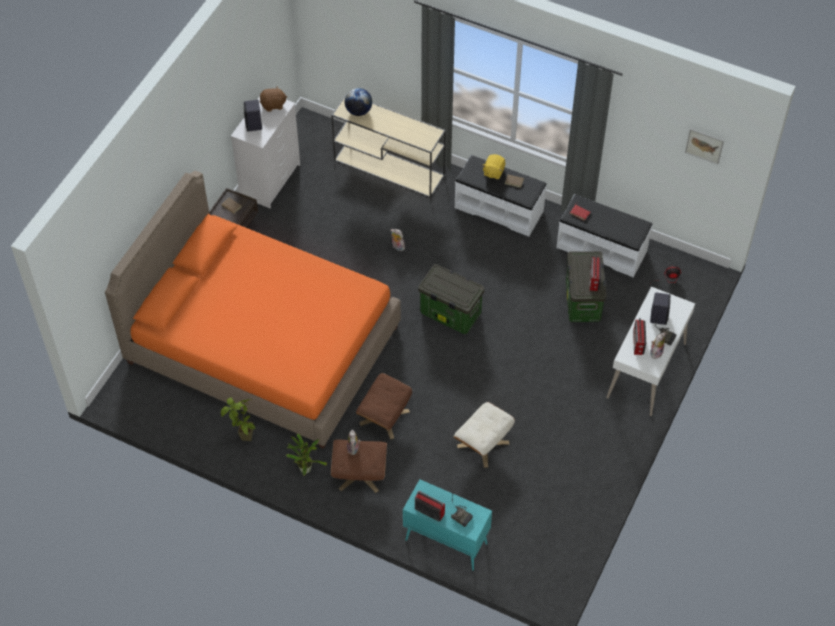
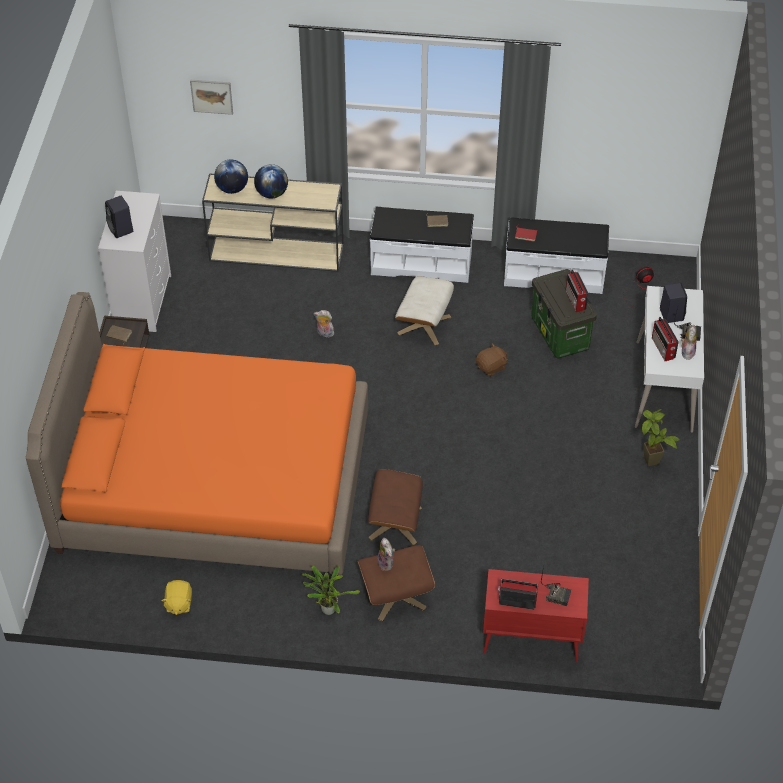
camera: 20 degrees left, 5 degrees down
(244, 441) = (240, 599): potted plant -> potted plant (651, 466)
(273, 105) = (134, 202): brown plush toy -> brown plush toy (491, 367)
(387, 123) = (272, 193): none -> globe
(445, 541) = (530, 640): turquoise cabinet -> red cabinet
(449, 314) = (417, 388): storage box -> none
(483, 445) = (522, 519): beige ottoman -> beige ottoman (424, 325)
(493, 172) = (409, 218): yellow plush toy -> yellow plush toy (178, 603)
(704, 146) = (663, 109): picture -> picture (211, 96)

